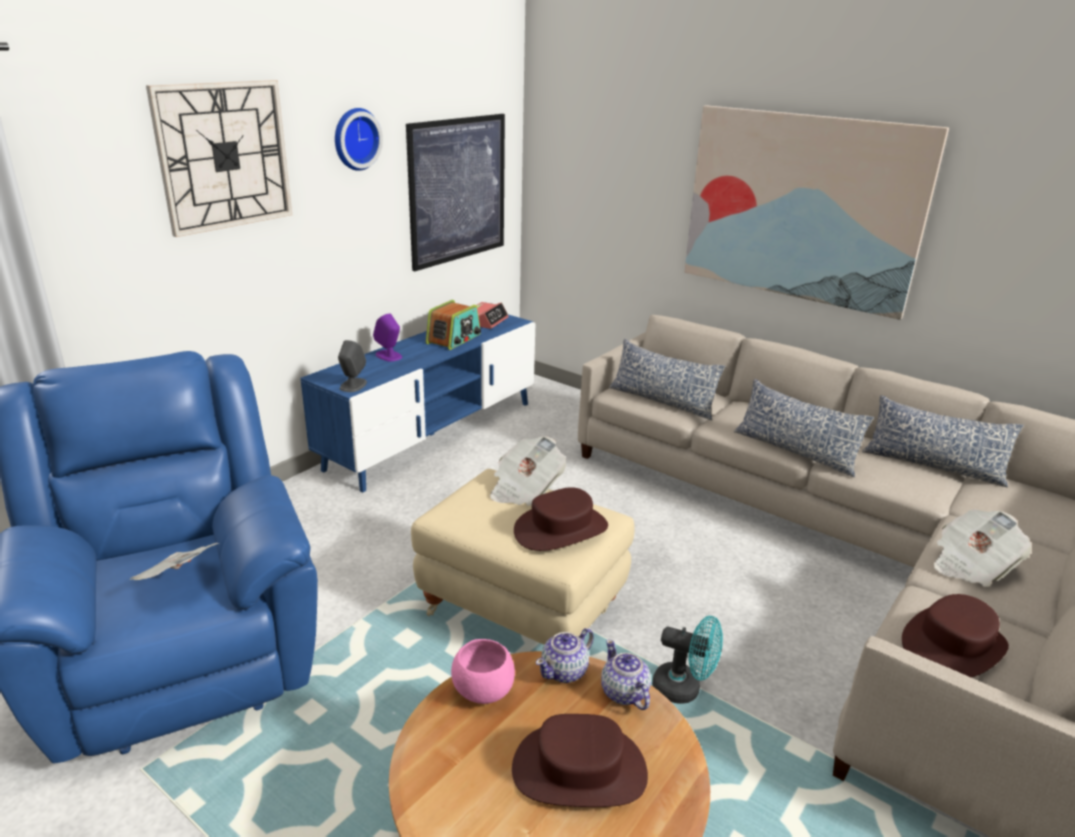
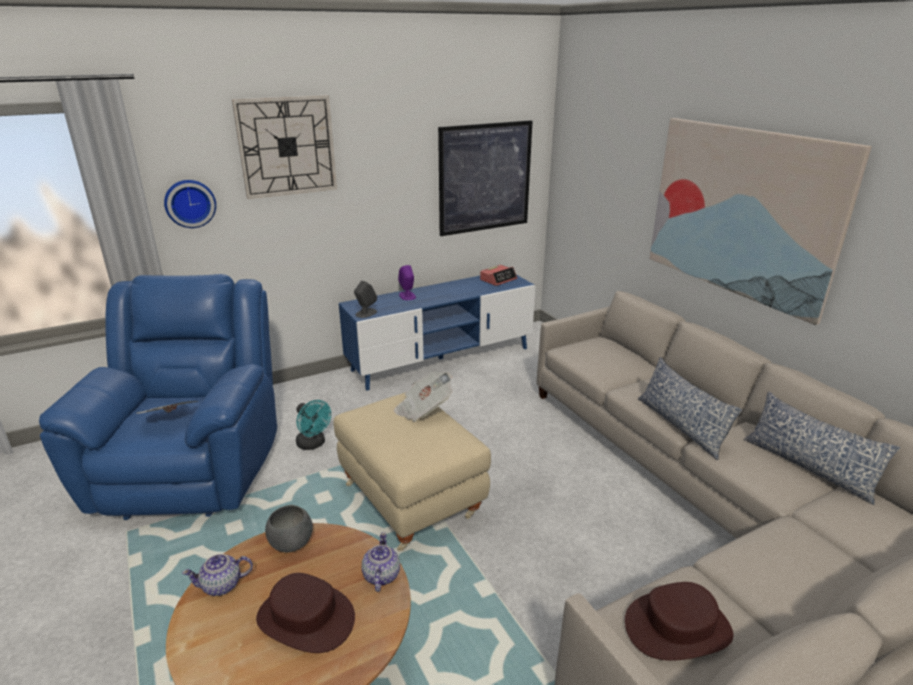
camera: 25 degrees right, 0 degrees up
(355, 139) = (392, 137): wall clock -> wall clock (190, 203)
(454, 339) = (463, 290): radio -> none
(483, 691) = (292, 543): pink bowl -> grey bowl
(561, 529) = (423, 444): brown hat -> none
(565, 671) = (354, 547): teapot -> teapot (222, 585)
(662, 401) = (597, 363): pillow -> none
(684, 689) = (487, 594): turquoise fan -> turquoise fan (313, 444)
(971, 565) = (764, 565): newspaper -> none

